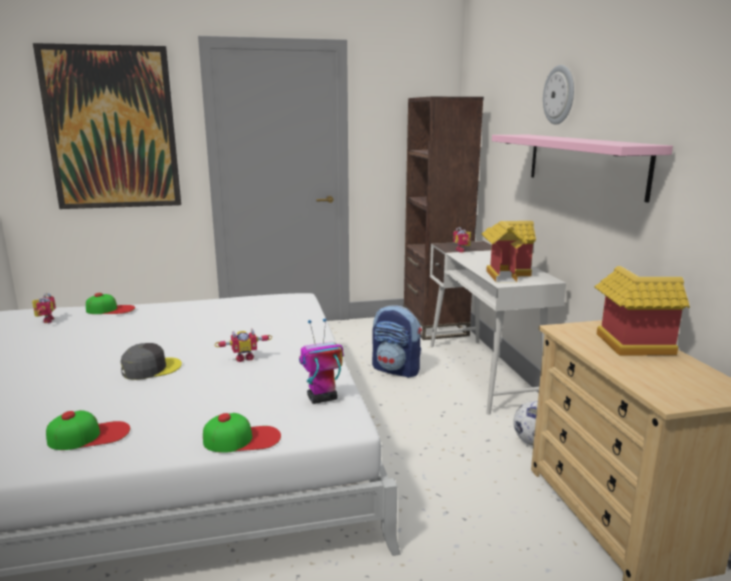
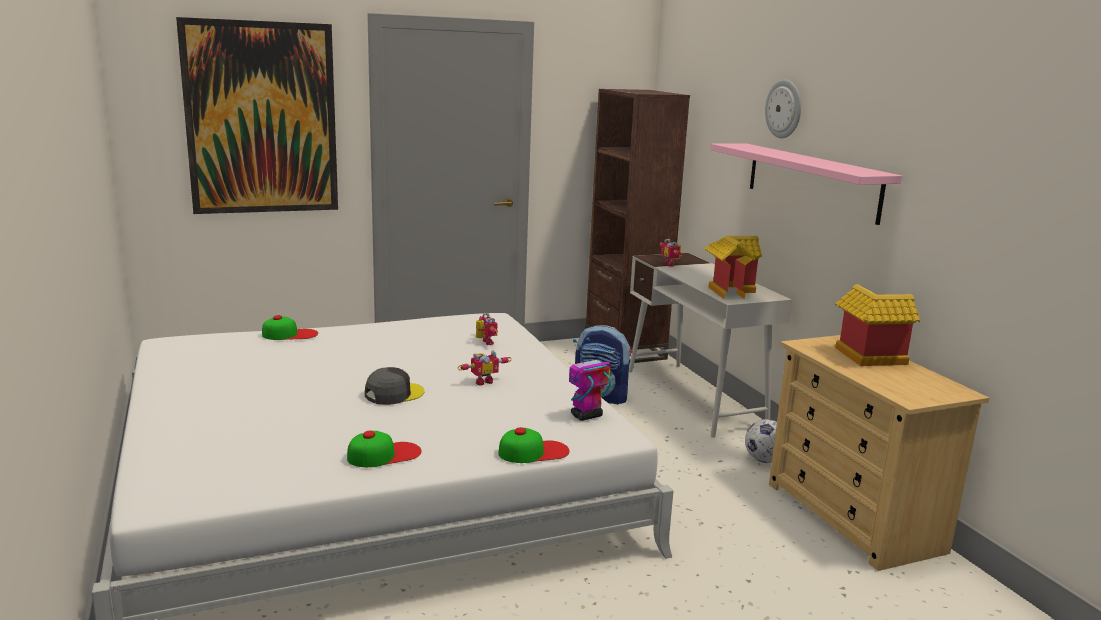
camera: 10 degrees left, 0 degrees up
(45, 320) = (227, 348): toy robot -> toy robot (485, 342)

